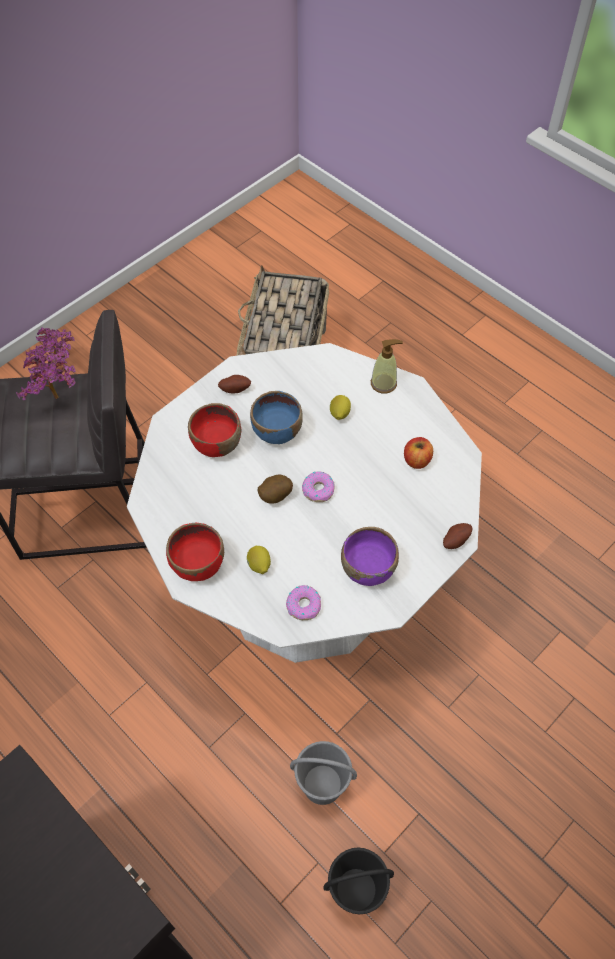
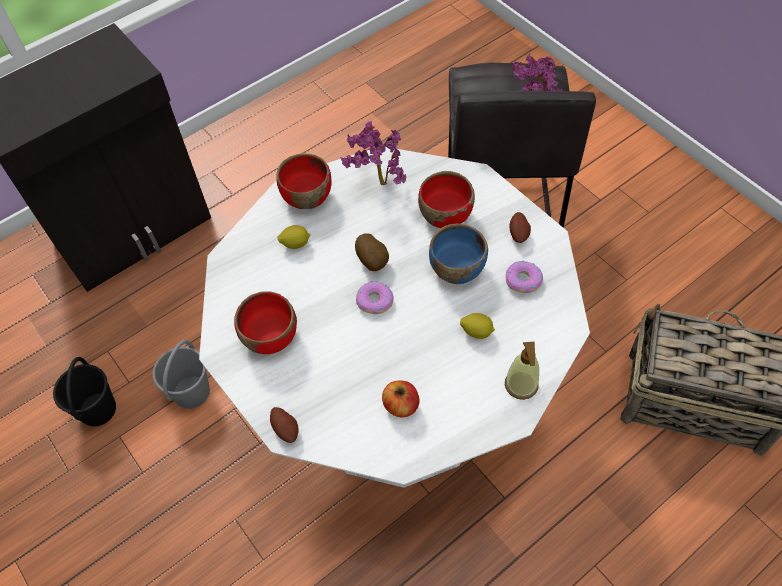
camera: 100 degrees right, 0 degrees up
(61, 366) = (673, 188): potted plant -> potted plant (377, 184)
(304, 605) = (243, 277): donut -> donut (523, 280)
(368, 568) = (271, 336): purple bowl -> red bowl

